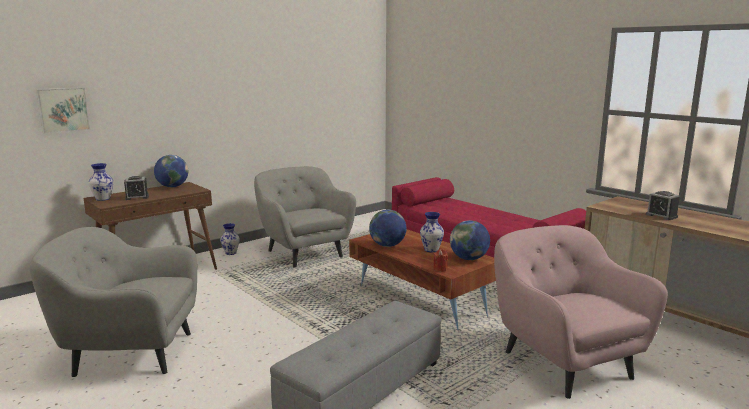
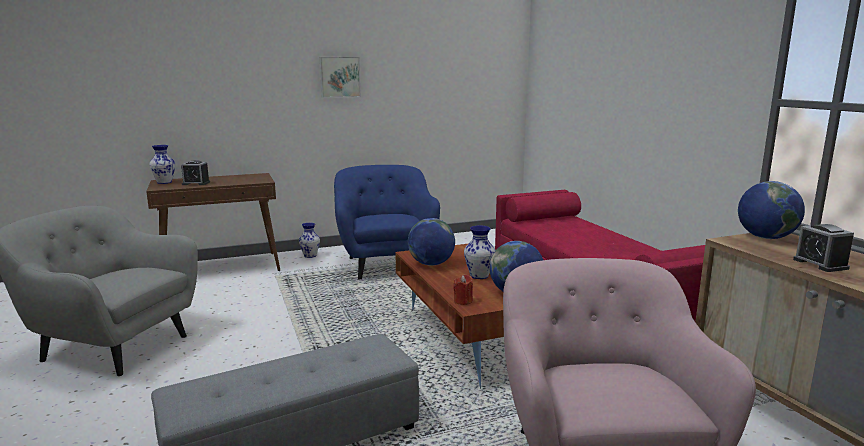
camera: 20 degrees right, 0 degrees up
(63, 109) = (132, 87): picture -> picture (340, 77)
(172, 186) = (245, 176): globe -> globe (765, 237)
(304, 253) = (385, 264): grey armchair -> blue armchair

